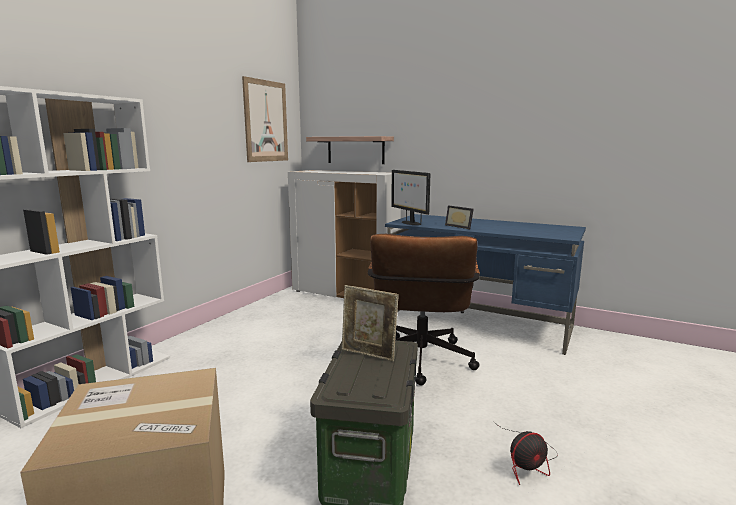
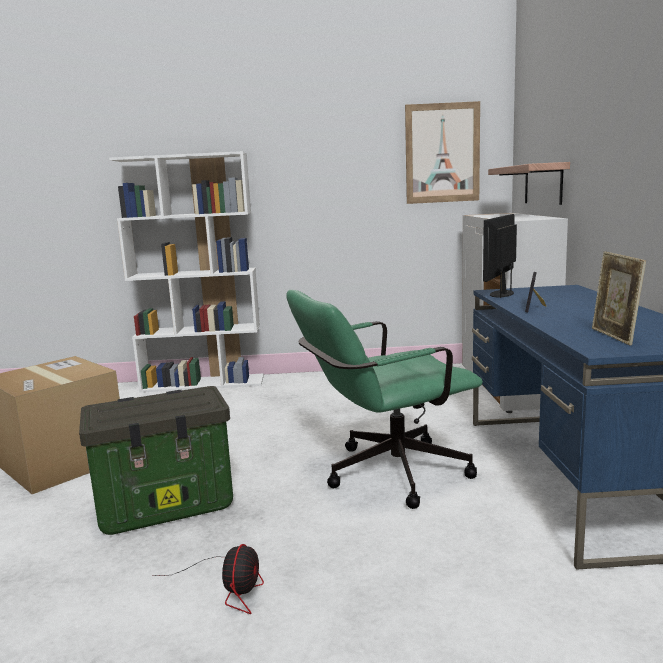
camera: 60 degrees right, 0 degrees up
(368, 354) = (176, 398): picture frame -> picture frame (614, 337)
(420, 363) = (385, 474): brown office chair -> green office chair
(528, 461) = (231, 587): fan -> fan turned 120 degrees counterclockwise

